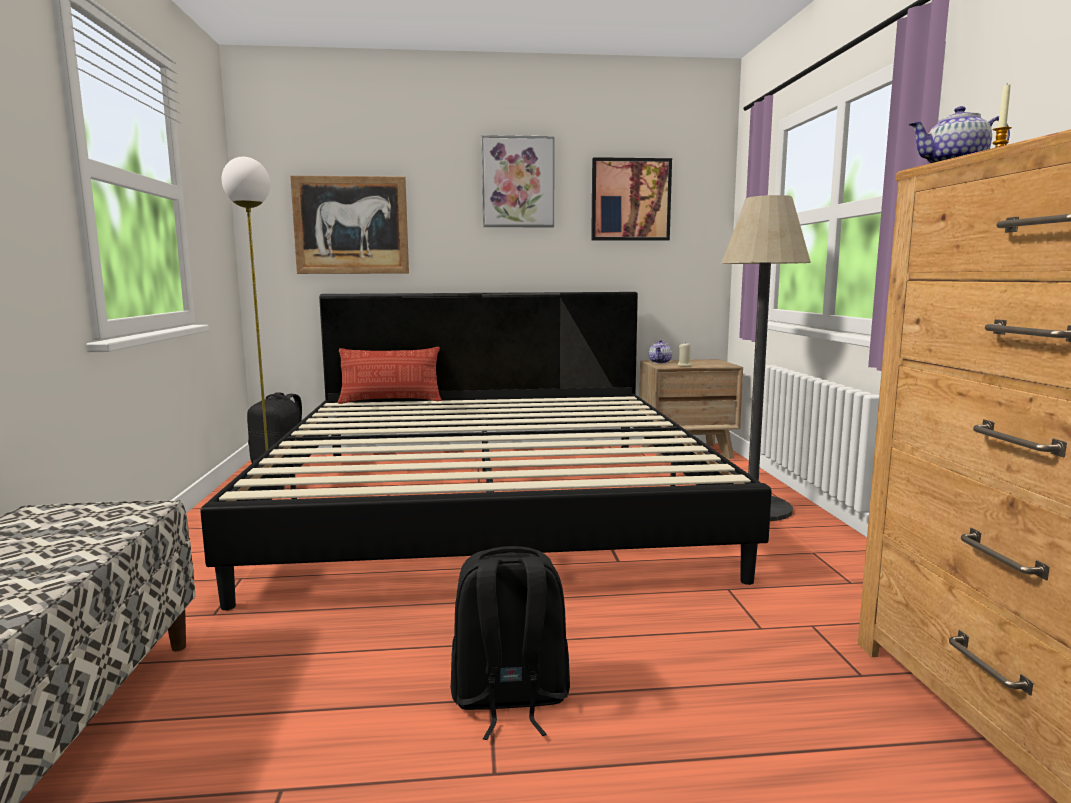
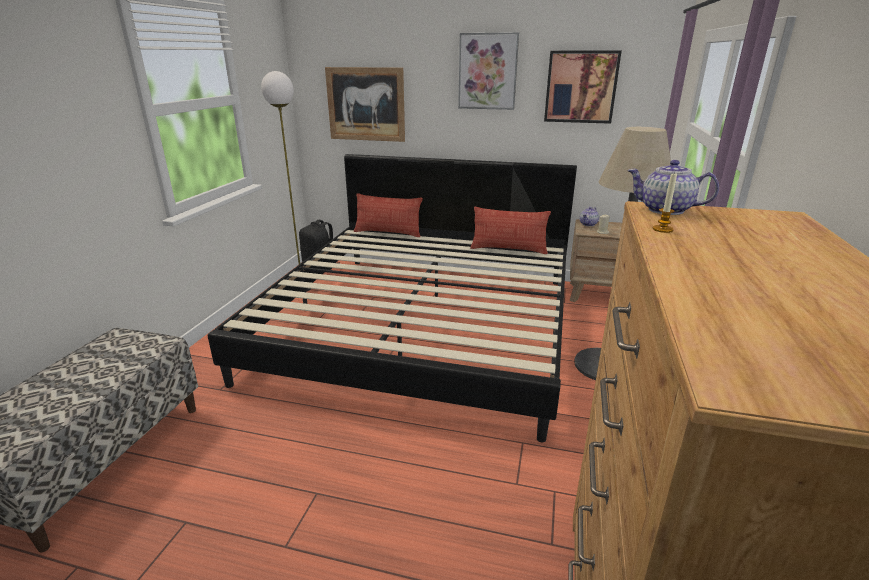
camera: 20 degrees right, 15 degrees up
(509, 699) = (326, 497): black backpack -> none
(570, 401) = (508, 249): none -> pillow

